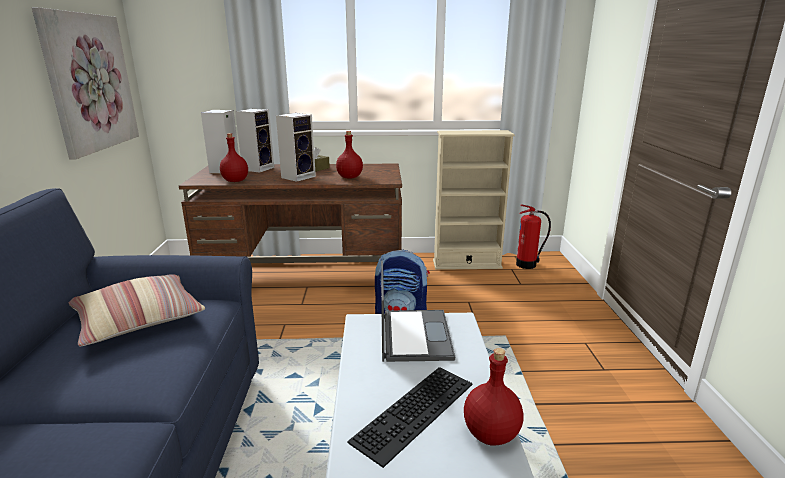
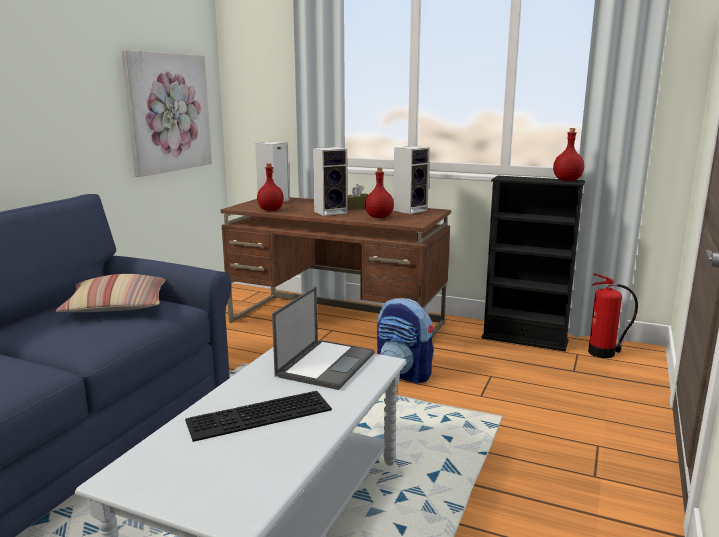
camera: 25 degrees right, 5 degrees down
(258, 168) = (305, 202): speaker -> speaker (410, 210)
(466, 264) = (524, 339): beige bookcase -> black bookcase
(492, 434) = (304, 446): red bottle -> red bottle (567, 180)

